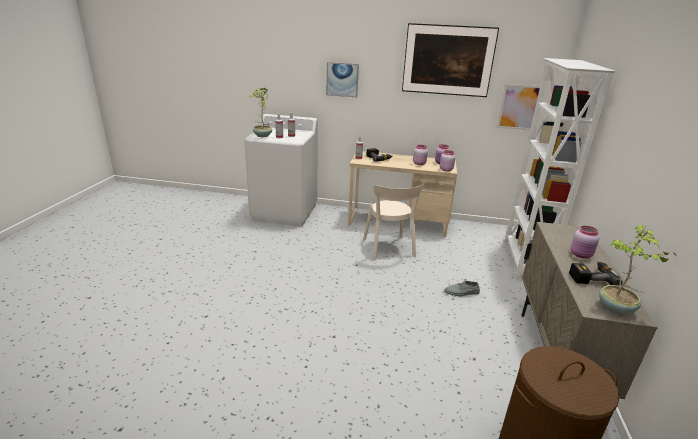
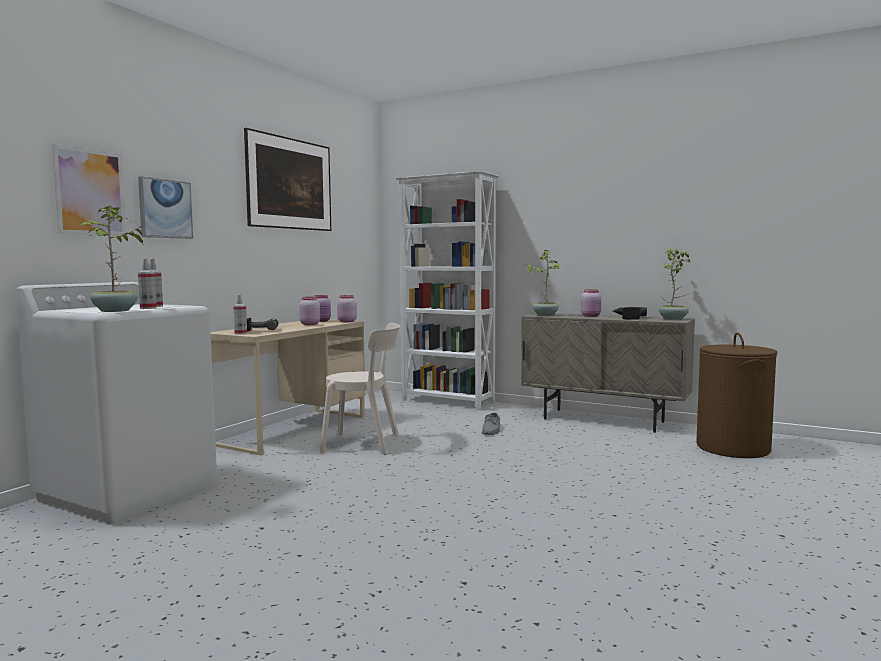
camera: 70 degrees left, 20 degrees down
(519, 107) = (355, 242): picture -> picture (90, 192)
(560, 231) = (545, 315): none -> potted plant

